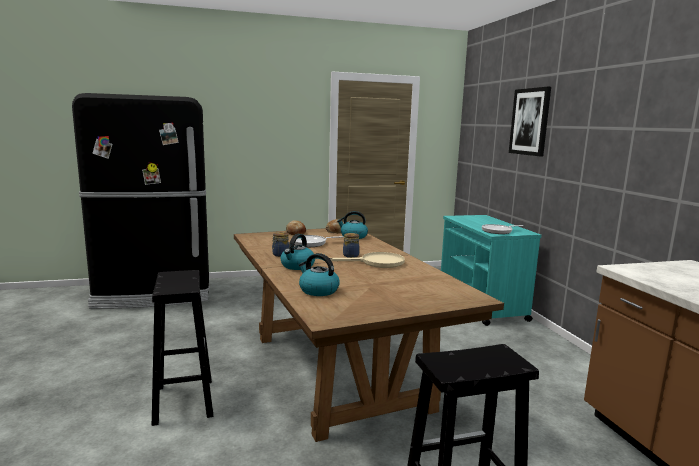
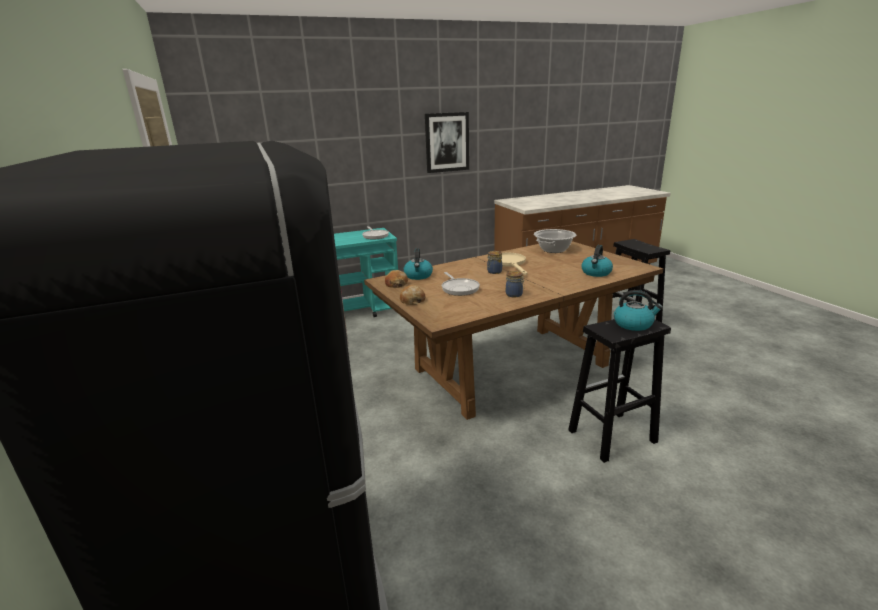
camera: 95 degrees left, 10 degrees up
(297, 266) = (544, 284): kettle -> kettle (633, 324)
(431, 287) = (553, 250): none -> cooking pot
(530, 121) = (331, 134): picture -> picture (447, 142)

